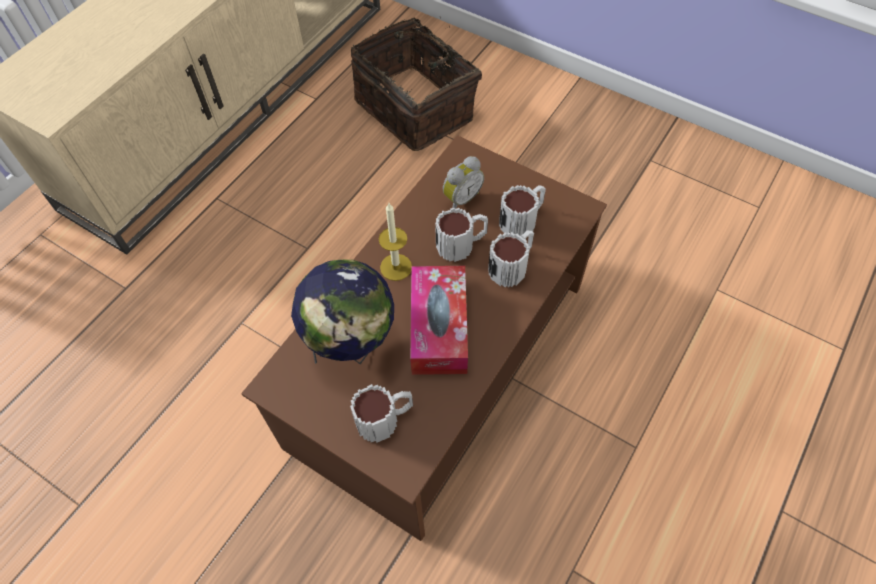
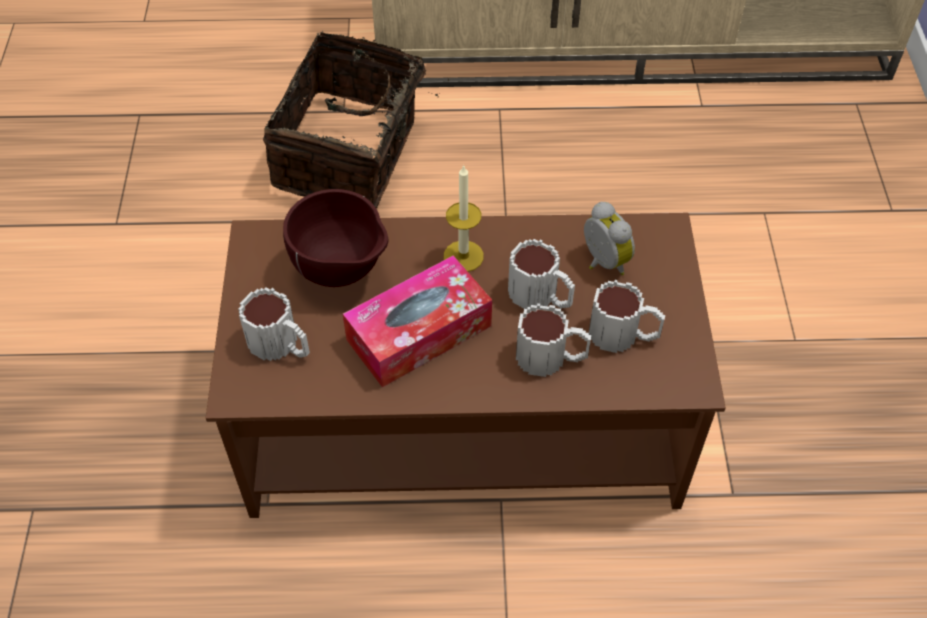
camera: 55 degrees right, 5 degrees down
(352, 346) = (342, 273): globe -> brown bowl
(417, 108) = (784, 199): basket -> basket (351, 155)
(461, 198) = (602, 263): alarm clock -> alarm clock turned 135 degrees counterclockwise

